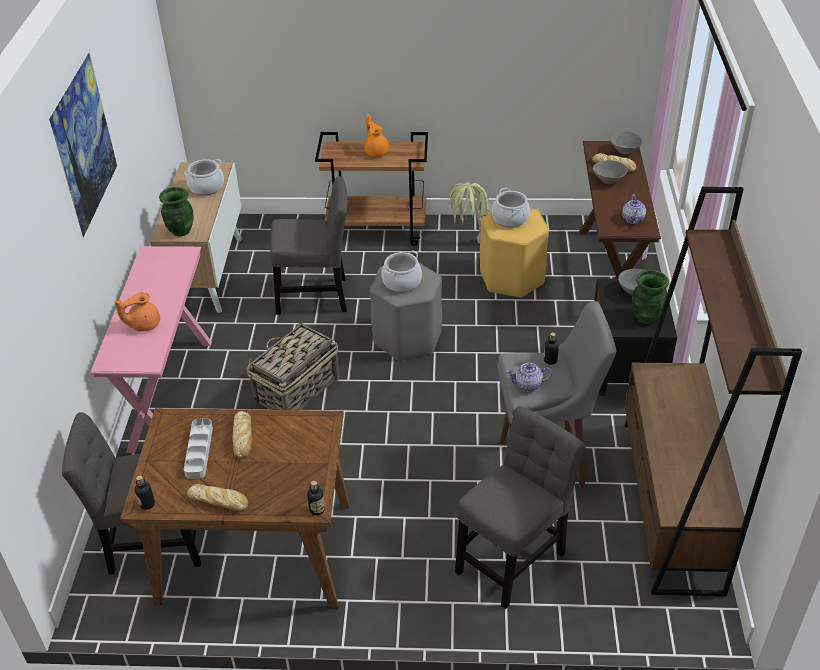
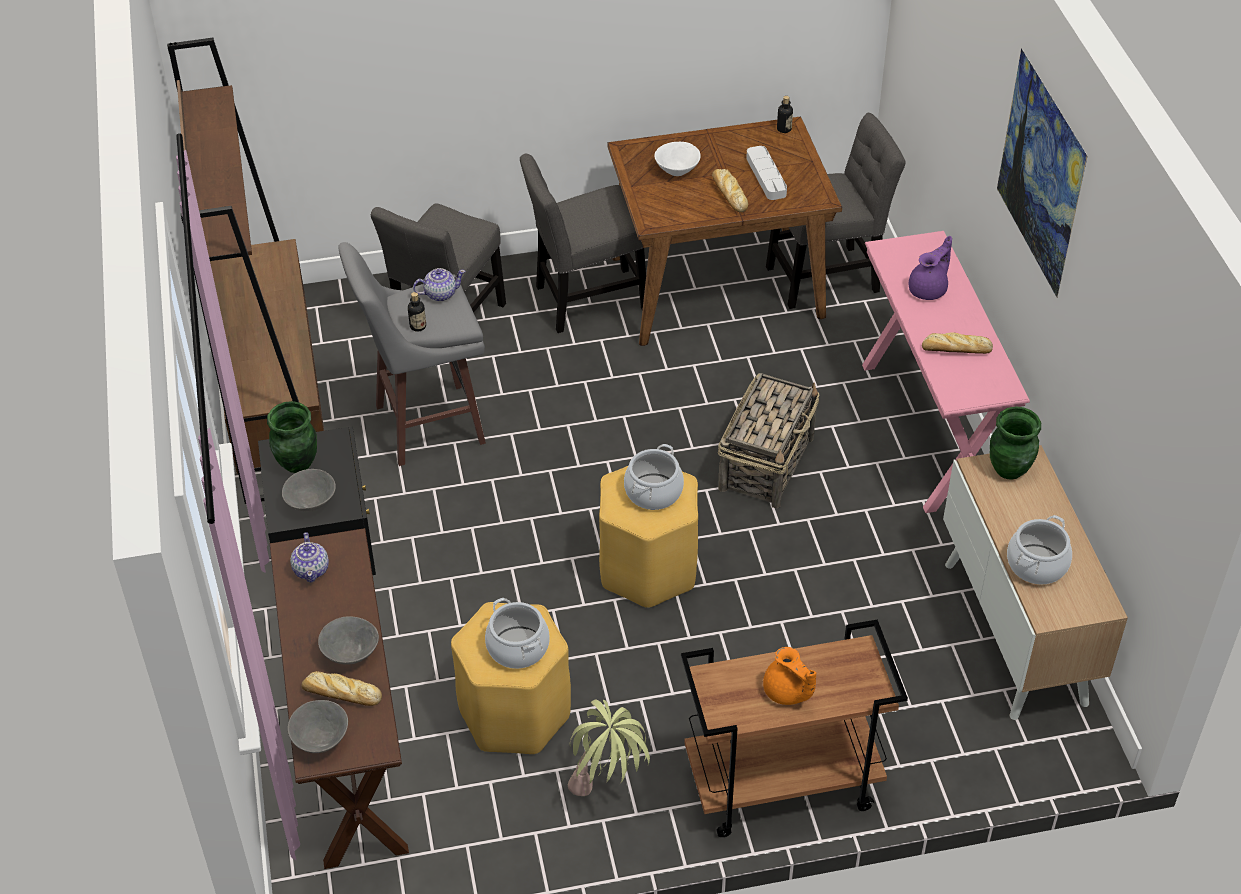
camera: 165 degrees right, 5 degrees up
(143, 324) = (929, 289): orange teapot -> purple teapot
(219, 501) = (718, 141): bread -> bread (955, 349)
(276, 473) = (677, 170): none -> white bowl
(316, 296) = (817, 618): grey chair -> grey chair (585, 300)
(317, 509) = (623, 149): bottle -> none
(407, 338) = (648, 569): grey stool -> yellow stool

